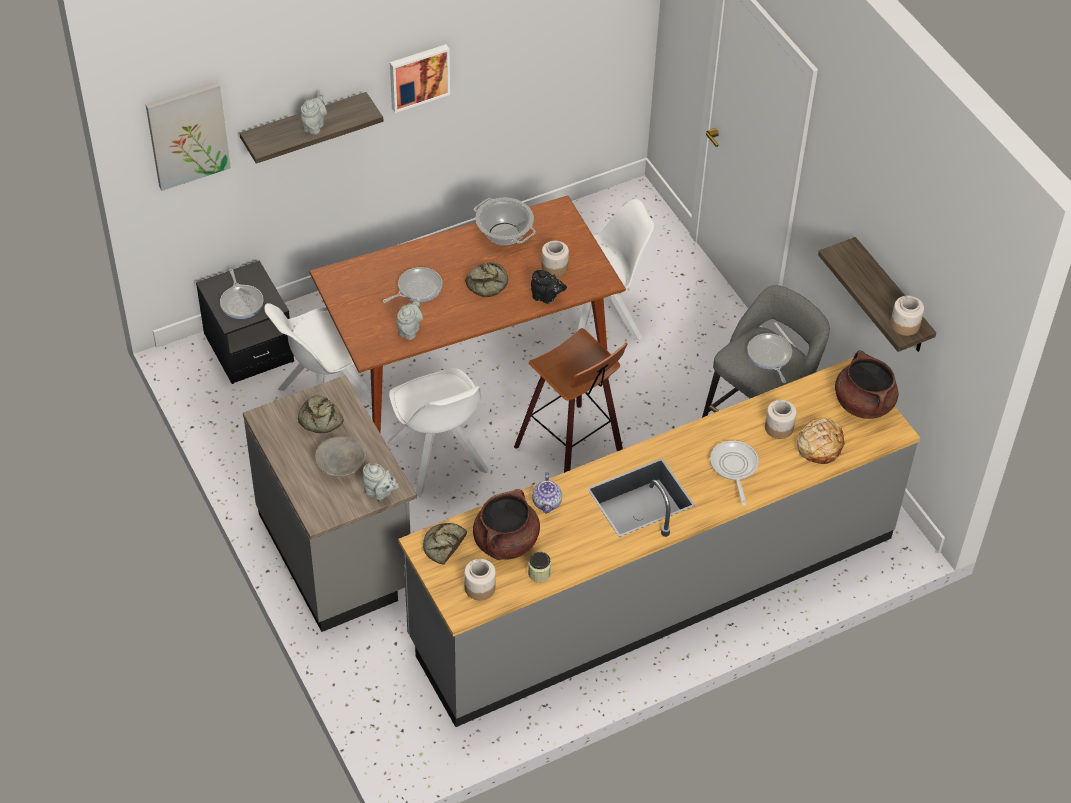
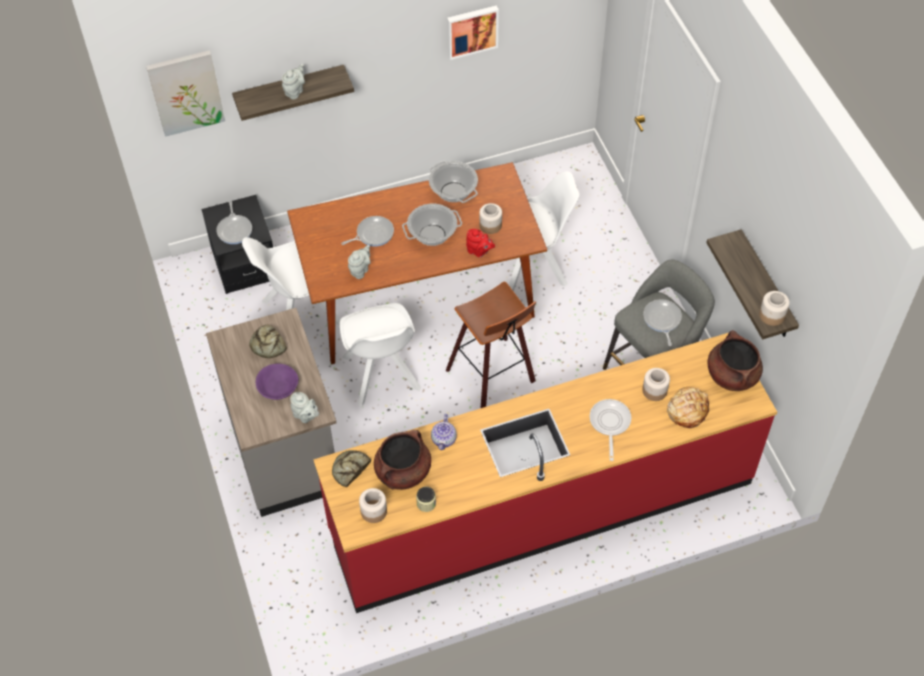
camera: 10 degrees right, 5 degrees up
(340, 465) = (277, 387): grey bowl -> purple bowl
(418, 76) = (390, 54): picture -> picture (471, 30)
(488, 283) = (432, 235): bread -> cooking pot
(546, 297) = (479, 251): black teapot -> red teapot
(653, 587) = (541, 506): grey counter -> red counter

